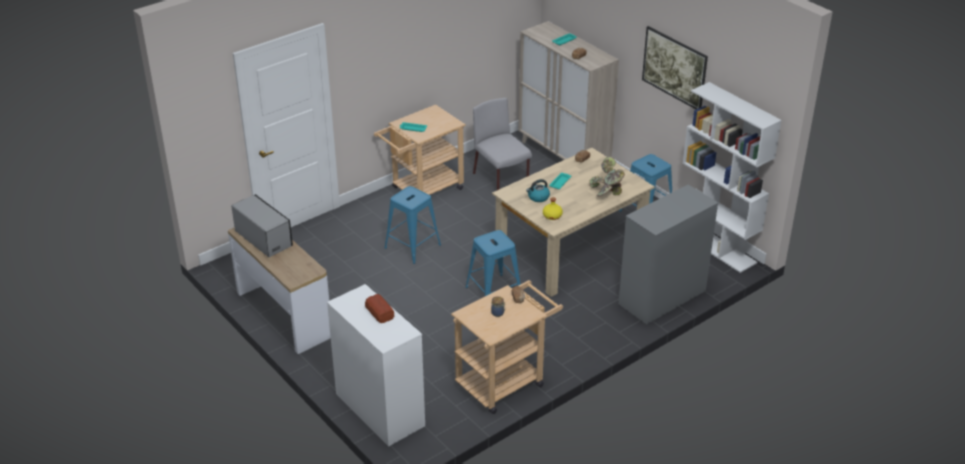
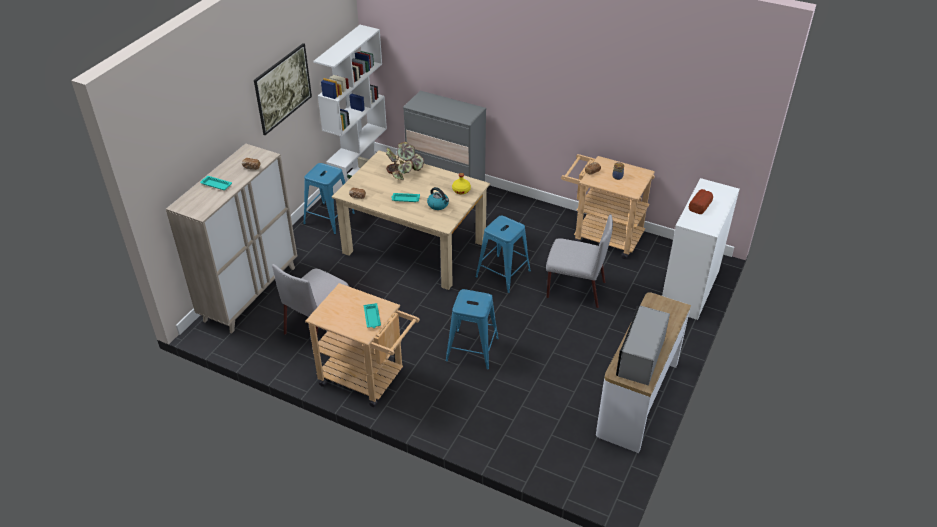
camera: 115 degrees left, 5 degrees up
(439, 329) = (574, 289): none -> grey chair

